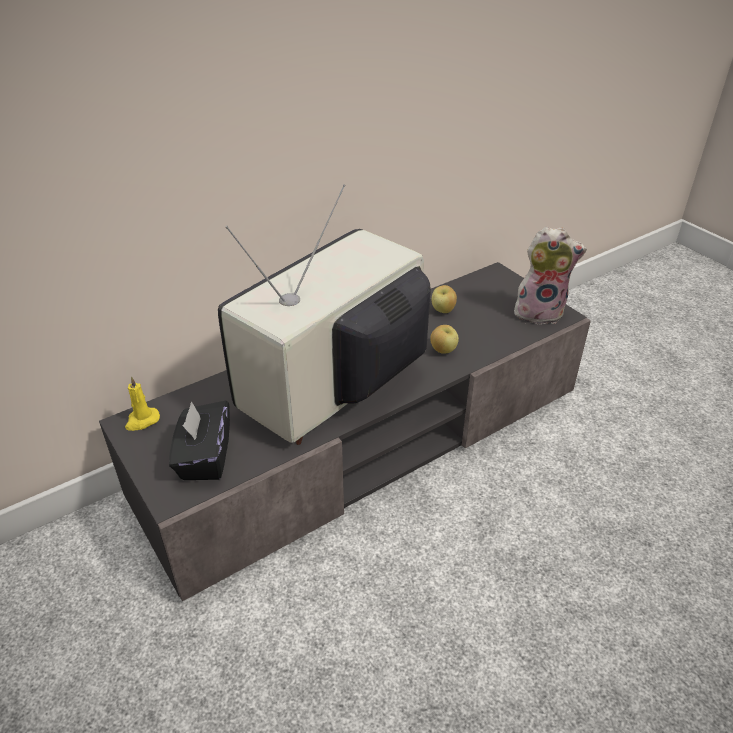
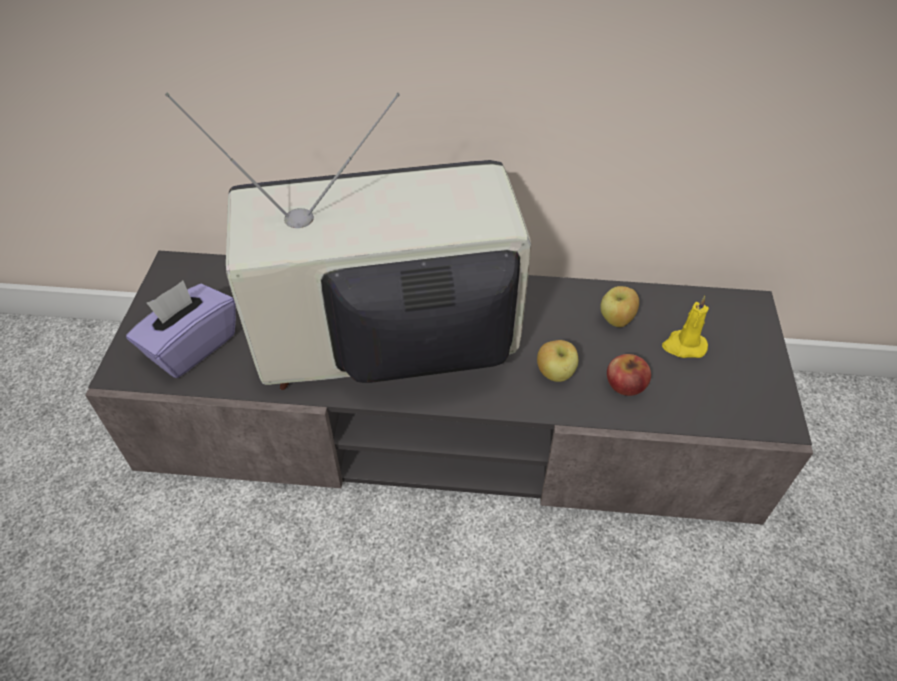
camera: 40 degrees right, 10 degrees up
(142, 421) = (187, 272): yellow candle -> yellow candle (683, 346)
(205, 457) = (191, 346): black tissue box -> purple tissue box
(481, 336) = (625, 384): none -> apple
(540, 312) = (747, 396): plush toy -> none

